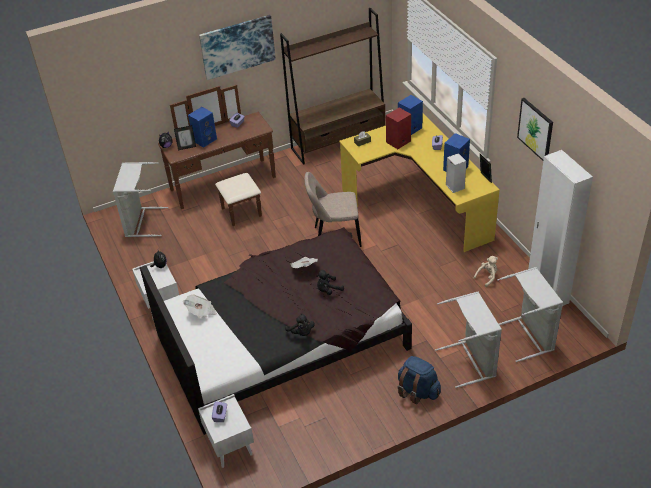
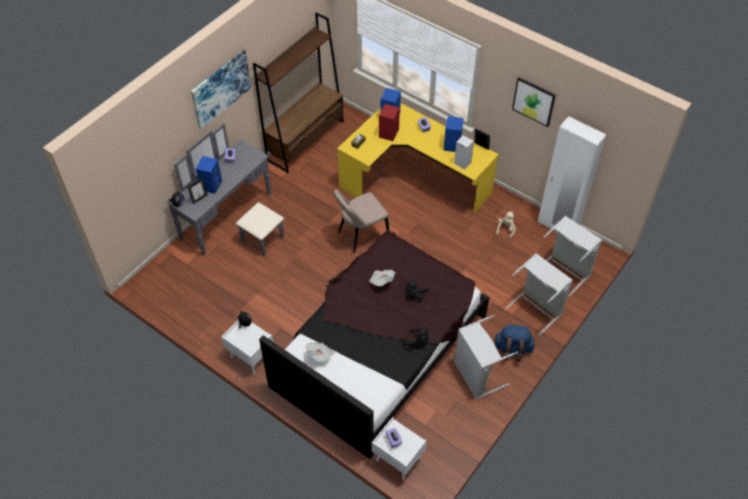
camera: 30 degrees left, 10 degrees up
(141, 222) = (175, 282): grey laundry basket -> grey laundry basket (476, 375)
(227, 190) = (235, 221): brown dresser -> grey dresser

